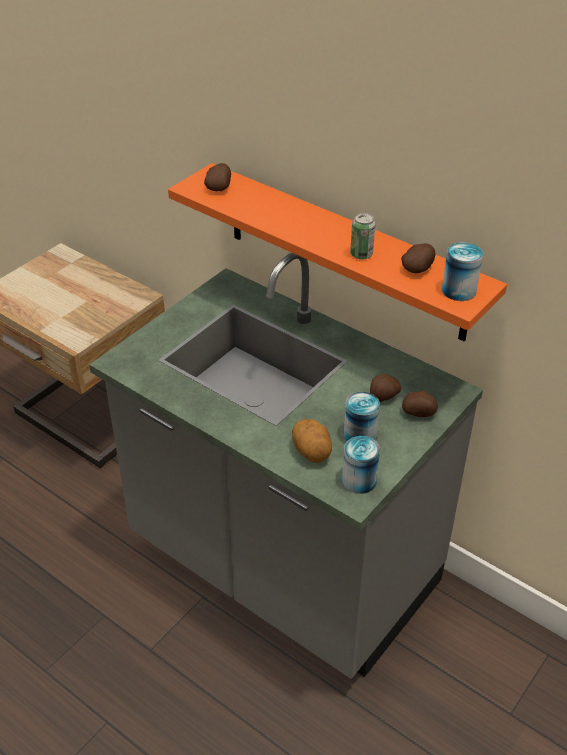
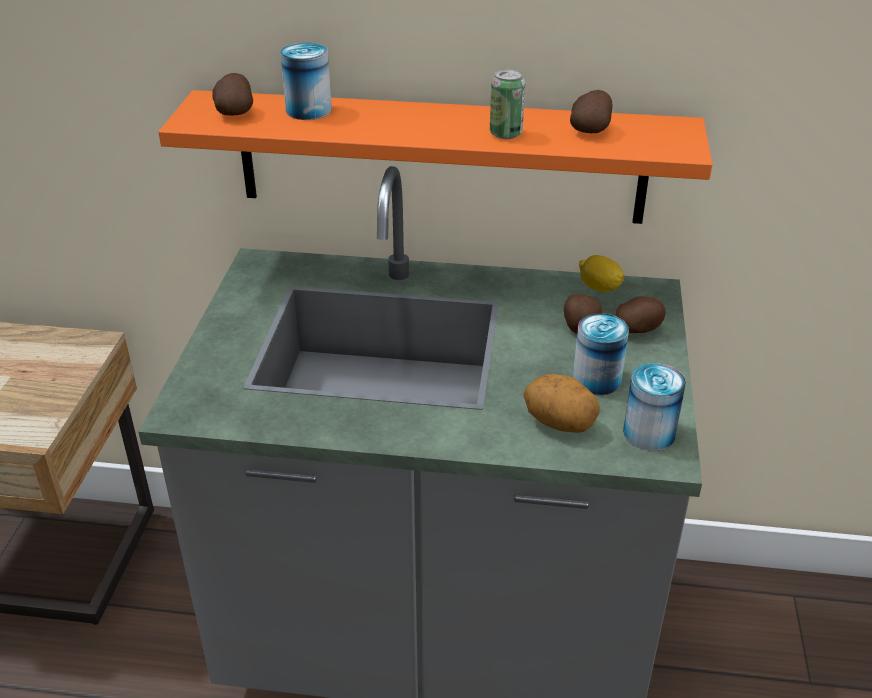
camera: 30 degrees left, 5 degrees down
(421, 375) = (599, 288): none -> lemon
(459, 290) = (662, 138): can -> can (308, 110)

